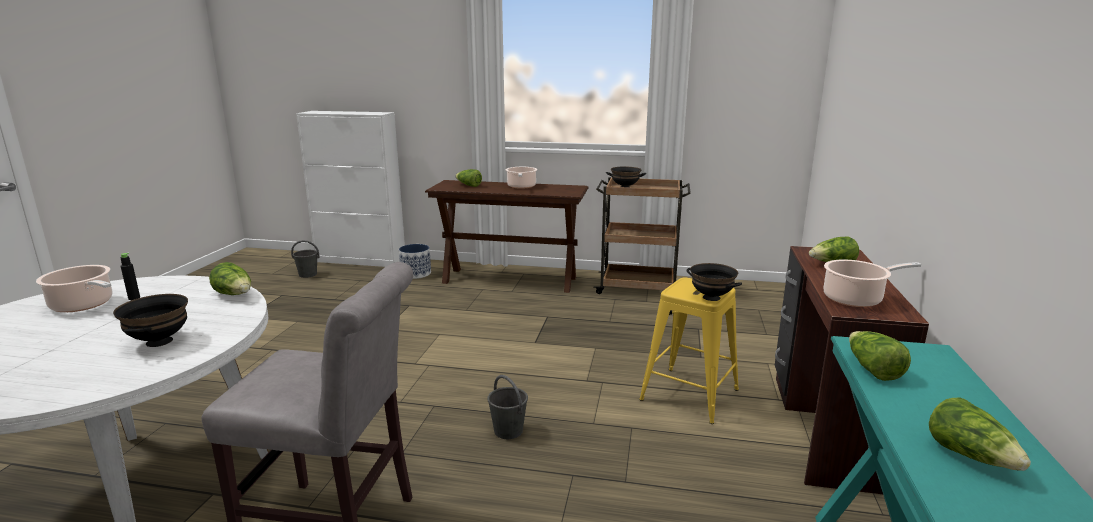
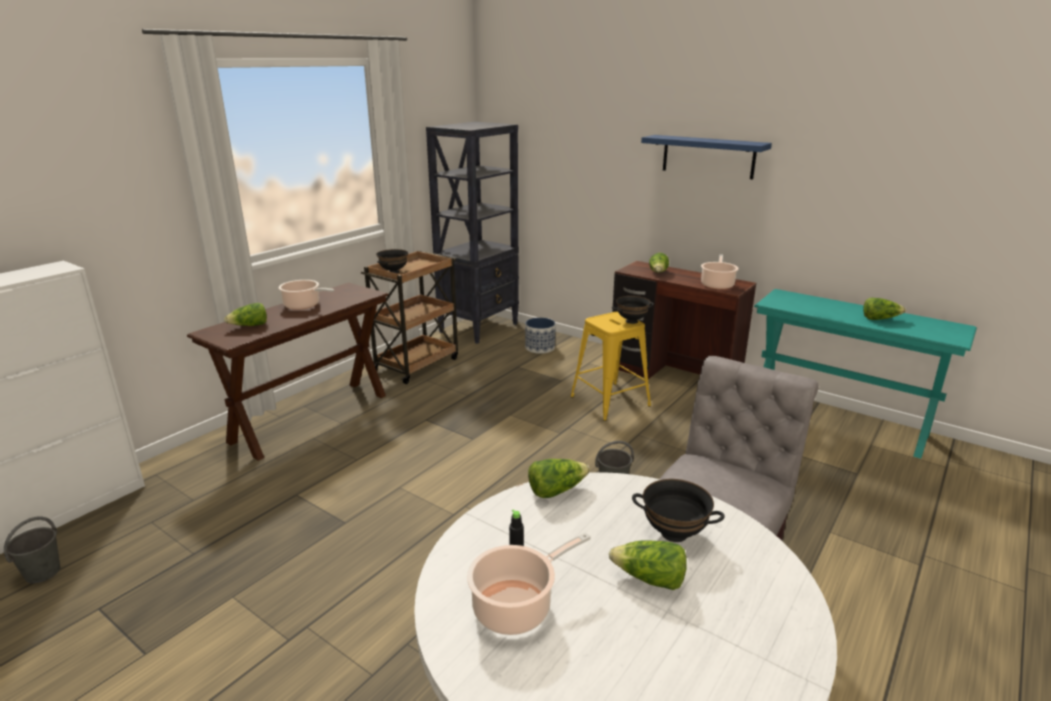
camera: 65 degrees left, 5 degrees up
(416, 274) = (197, 473): planter -> planter (540, 348)
(755, 292) = (479, 327): none -> black bookcase
(872, 369) = (799, 309): lettuce -> lettuce (650, 579)
(937, 94) = (708, 156): none -> blue shelf

